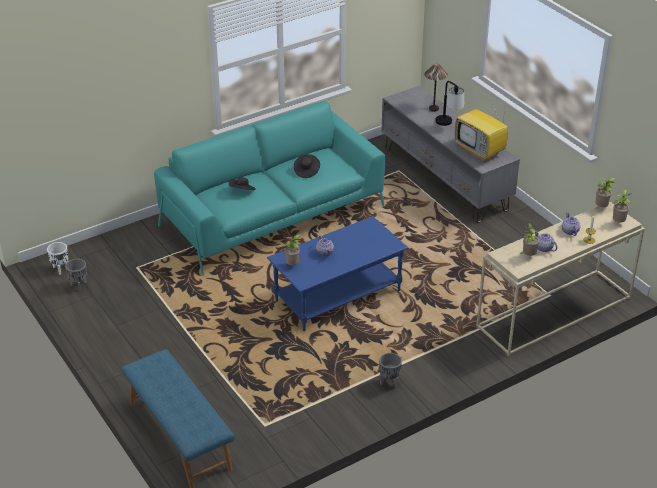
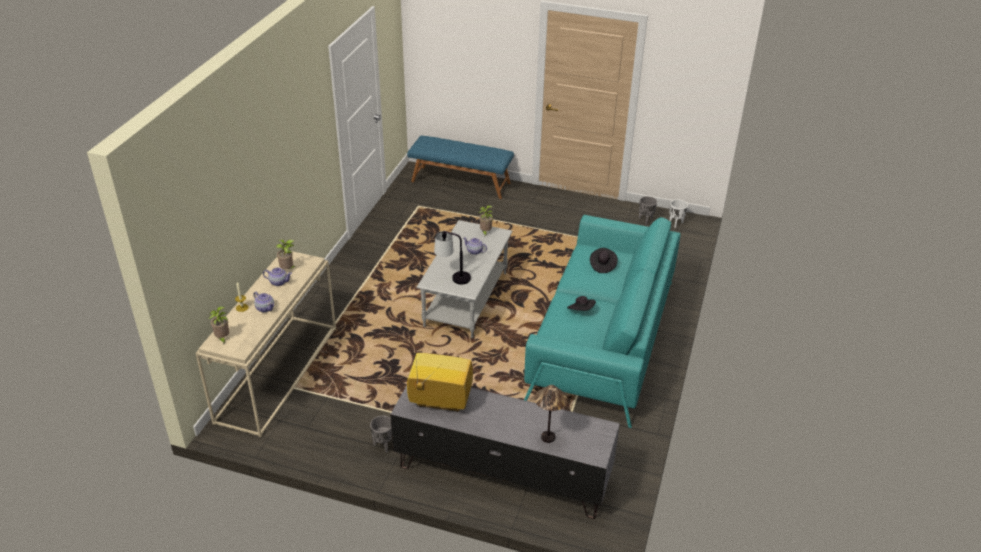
camera: 140 degrees right, 0 degrees up
(337, 295) = (466, 300): blue coffee table -> grey coffee table
(389, 382) = (365, 262): grey planter -> grey planter (383, 445)
(448, 125) = (507, 422): table lamp -> table lamp (452, 277)
(602, 208) = (248, 347): potted plant -> none

